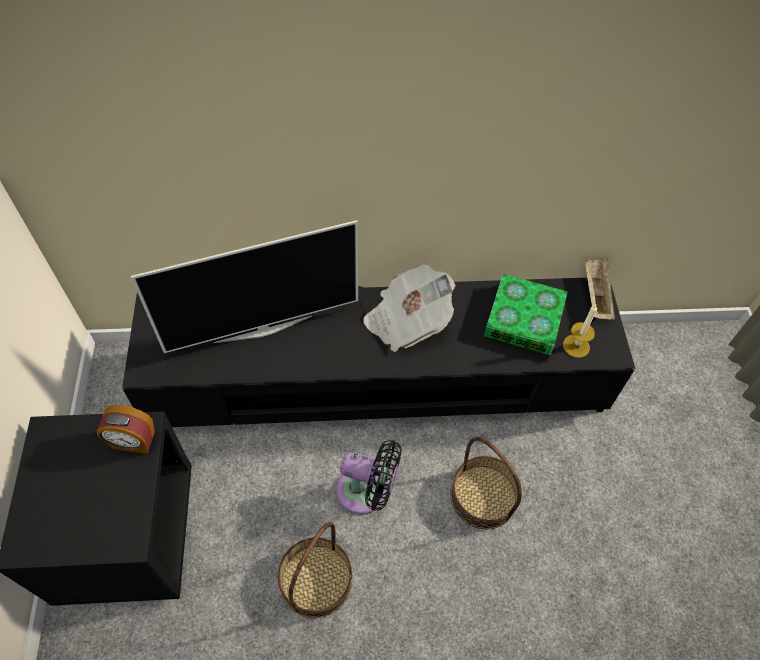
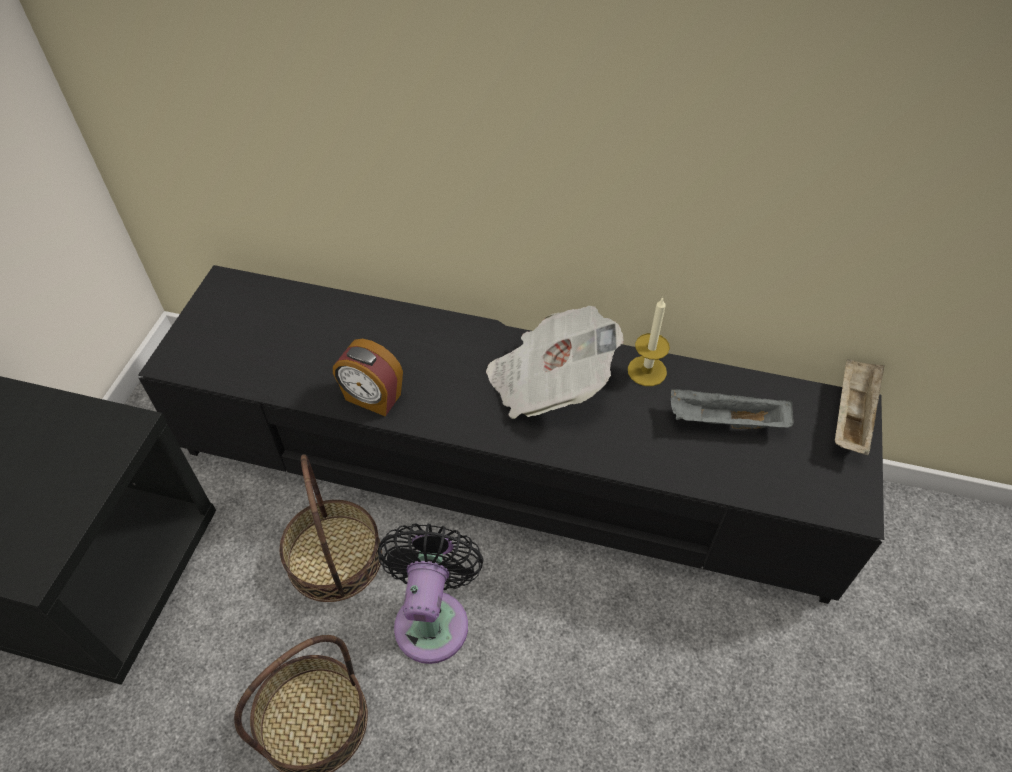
camera: 20 degrees right, 5 degrees down
(133, 441) = (104, 440): alarm clock -> alarm clock (372, 398)
(263, 328) = (348, 345): television -> none
(367, 492) = (433, 618): black fan -> black fan turned 120 degrees counterclockwise
(484, 496) = (601, 676): basket -> basket (335, 557)
(524, 319) = (725, 422): book -> grey tray
(576, 346) = (795, 481): candle -> candle (647, 371)

